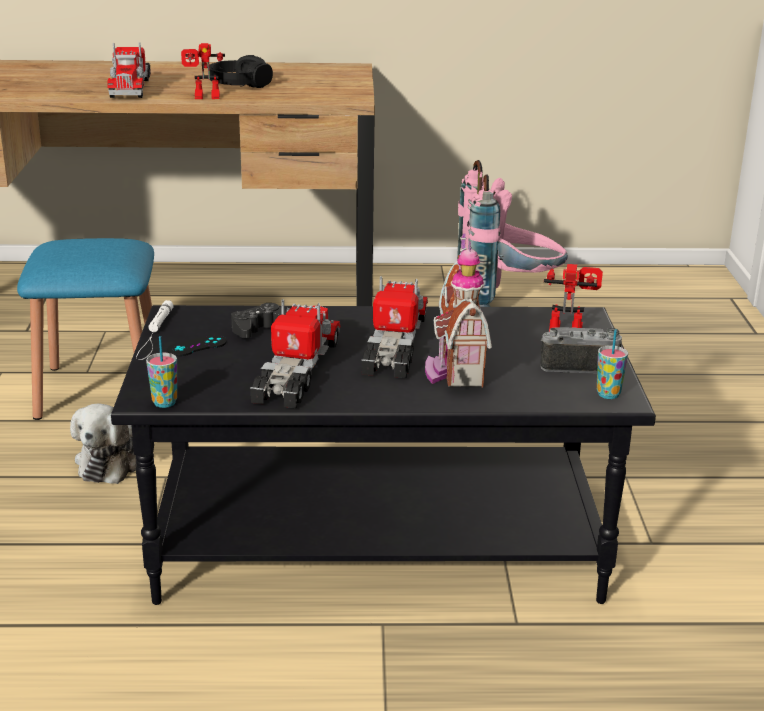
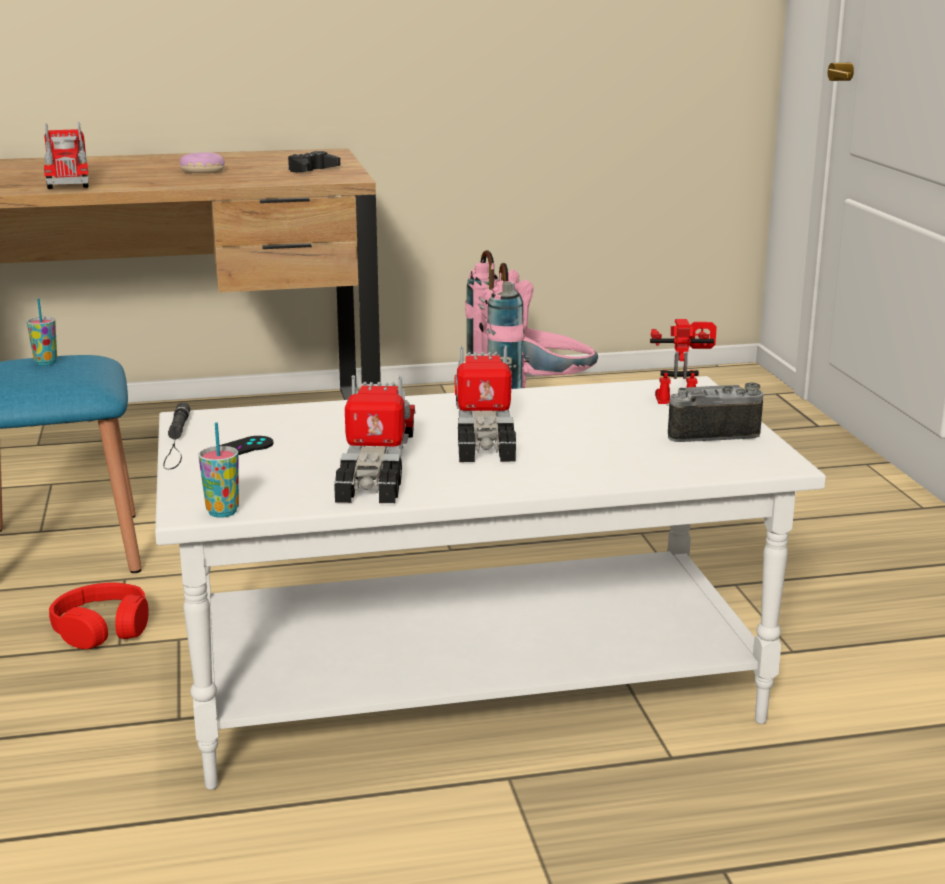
camera: 10 degrees left, 5 degrees down
(111, 462) = (102, 629): plush toy -> red headphones
(154, 334) = (177, 441): white flashlight -> black flashlight
(205, 98) = (166, 184): toy robot -> none
(239, 84) = (202, 171): black headphones -> donut
(259, 328) = (308, 425): black game controller -> black game controller (312, 170)
(376, 545) = (469, 689): black coffee table -> white coffee table
(453, 370) = (567, 449): toy house -> none
(608, 394) = (761, 459): cup -> cup (46, 363)

